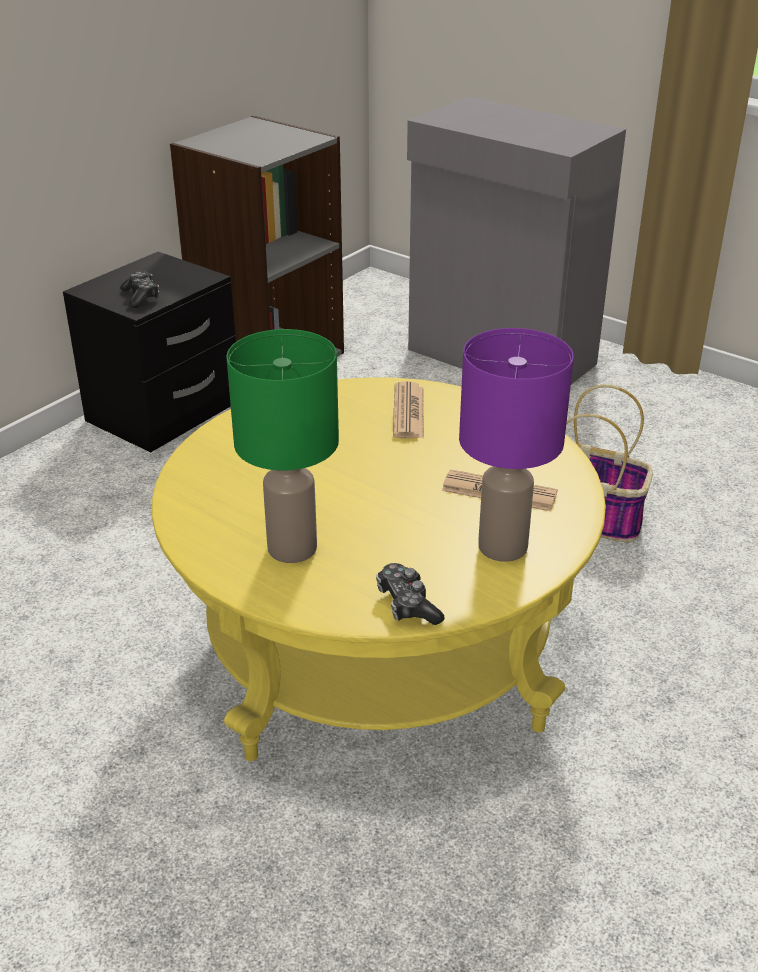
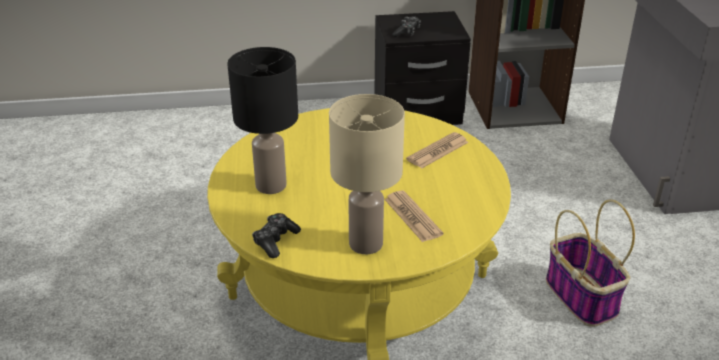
camera: 45 degrees right, 0 degrees up
(291, 549) = (270, 185): green table lamp -> black table lamp
(501, 546) = (366, 243): purple table lamp -> beige table lamp

